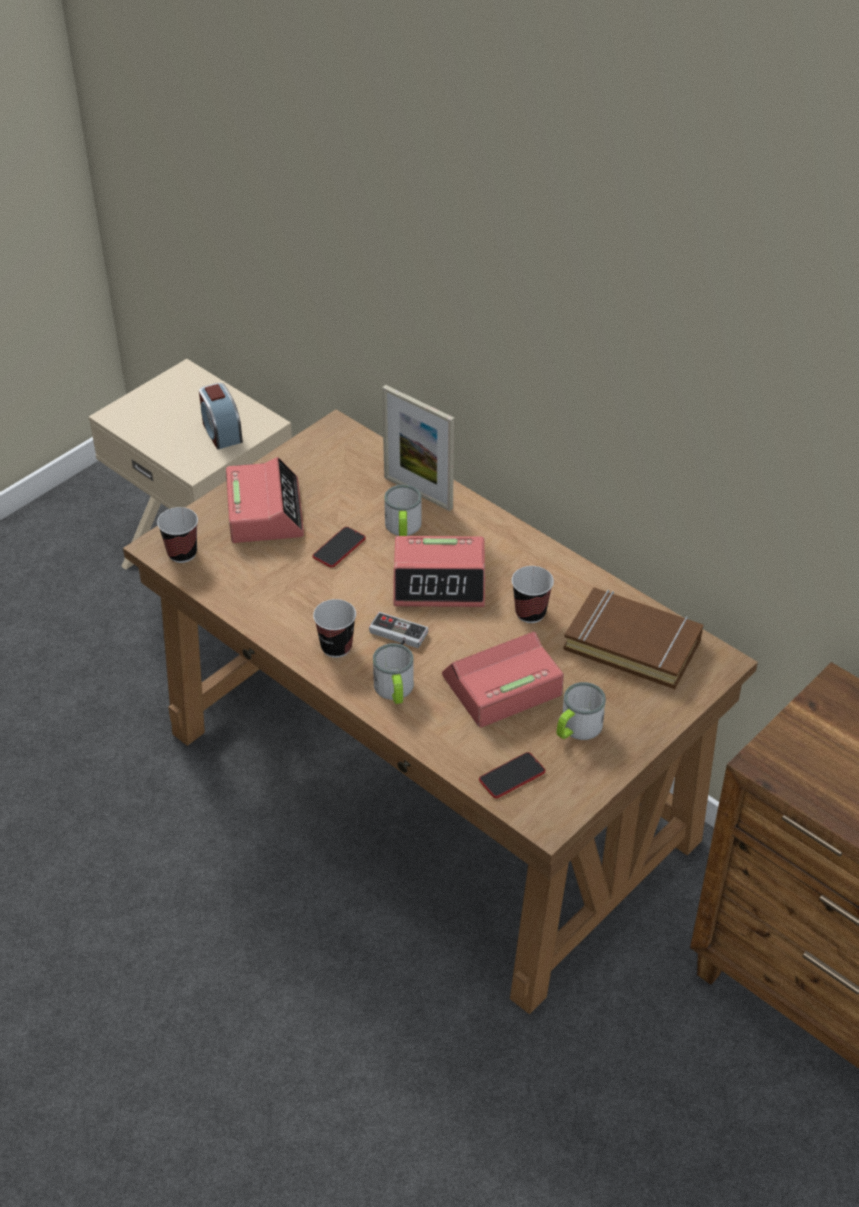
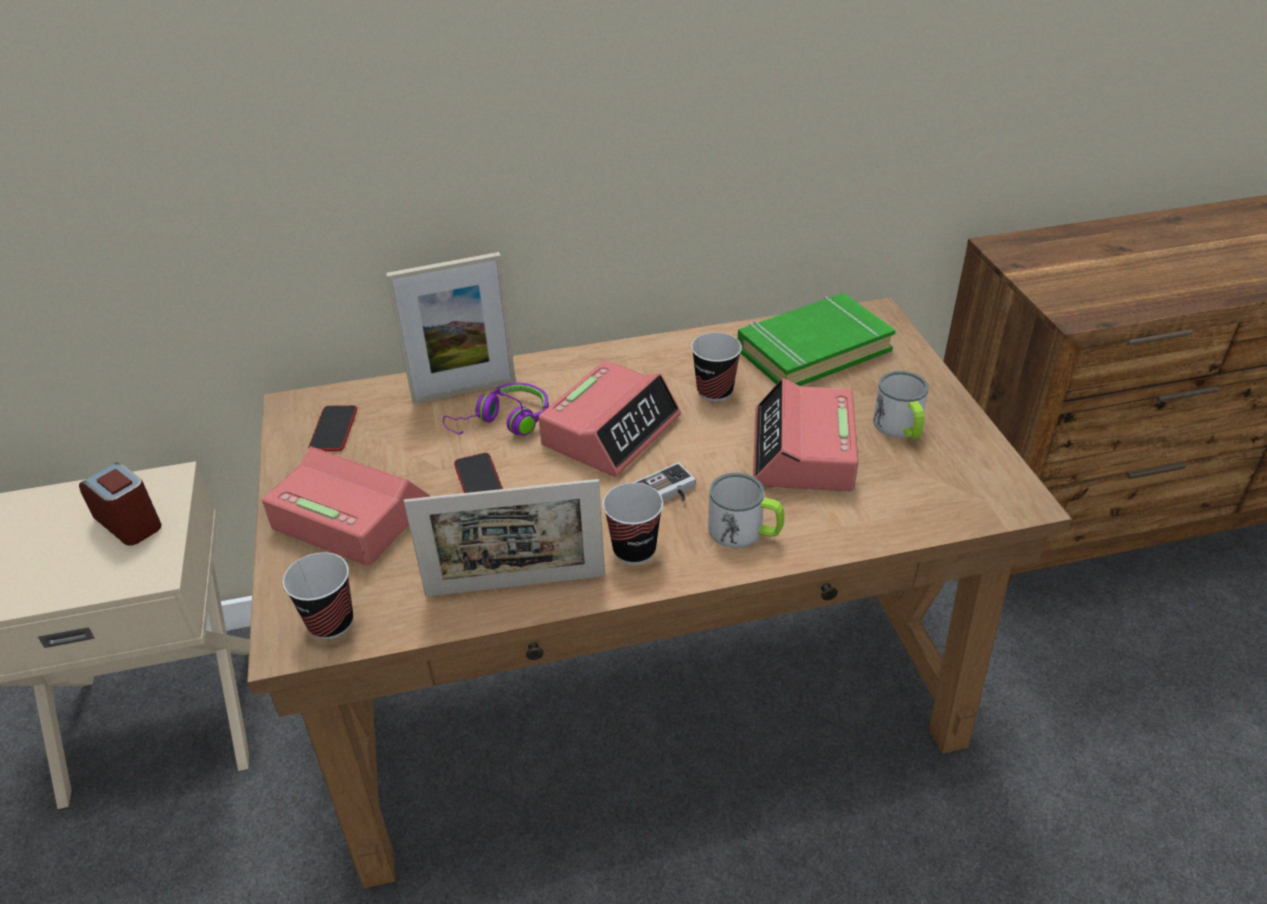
camera: 55 degrees left, 5 degrees down
(221, 431) = (129, 522): alarm clock -> alarm clock turned 150 degrees counterclockwise
(266, 610) = (515, 585): none -> picture frame
(403, 528) = (503, 422): mug -> purple headphones
(512, 776) = (939, 498): phone -> phone (333, 429)
(633, 644) = (813, 350): brown book -> green book

